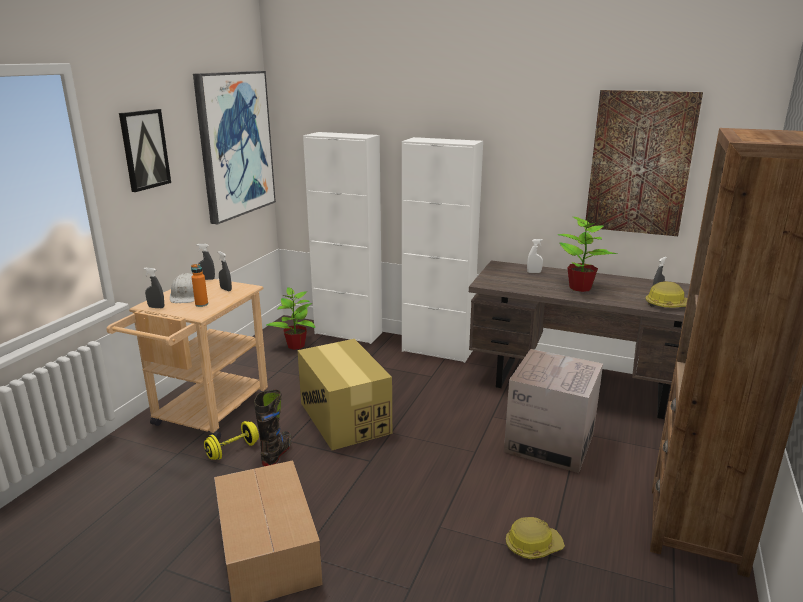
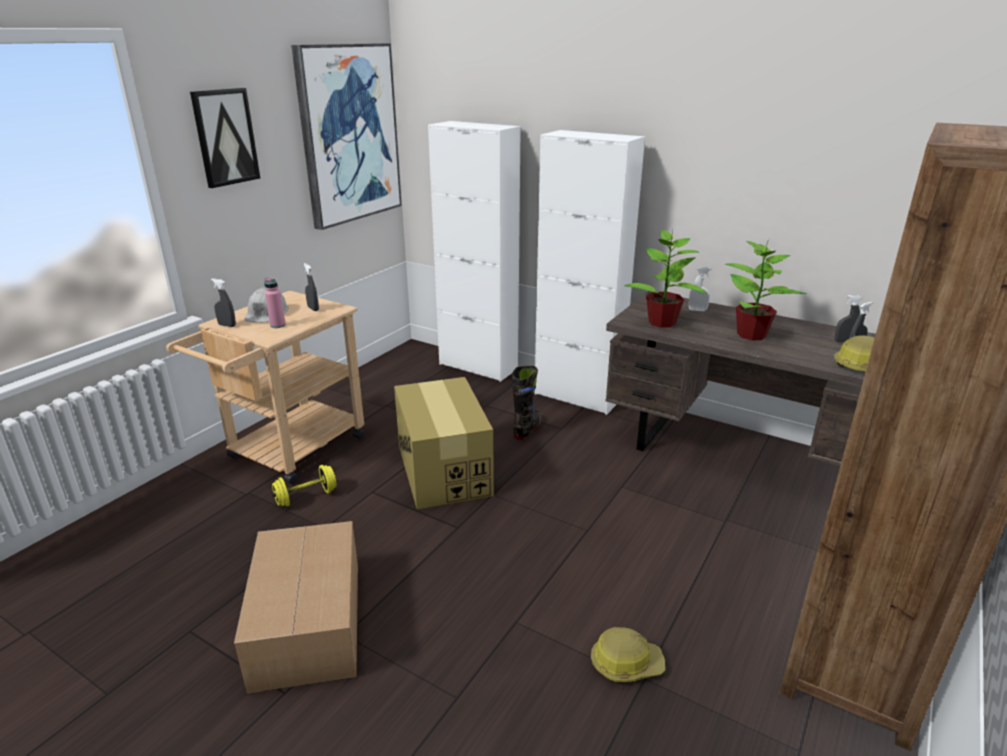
camera: 10 degrees right, 5 degrees up
(201, 304) = (278, 325): orange bottle -> pink bottle
(207, 279) = (298, 295): grey spray bottle -> grey spray bottle (844, 341)
(277, 453) = (354, 506): black boot -> black boot (527, 429)
(295, 346) = (413, 377): potted plant -> potted plant (661, 323)
(549, 442) = (685, 528): cardboard box -> none
(640, 163) = (851, 173): picture -> none

